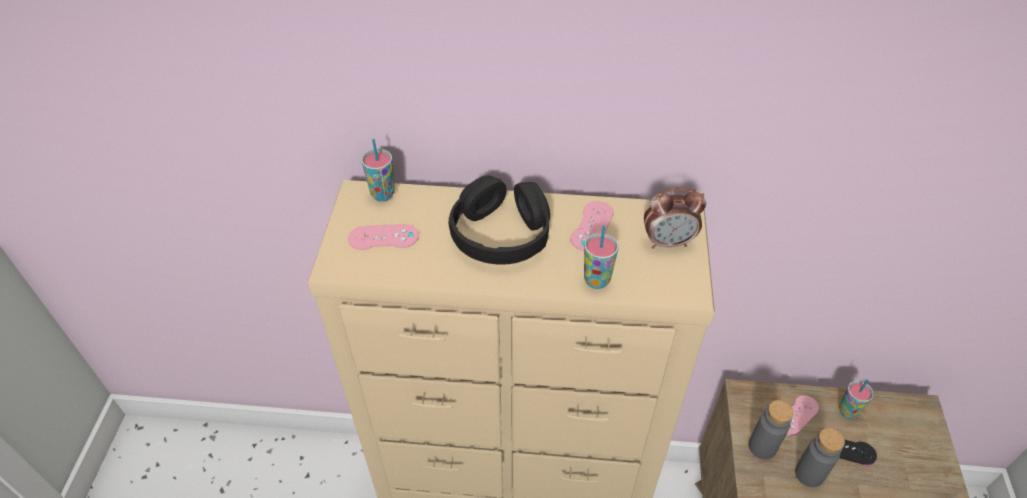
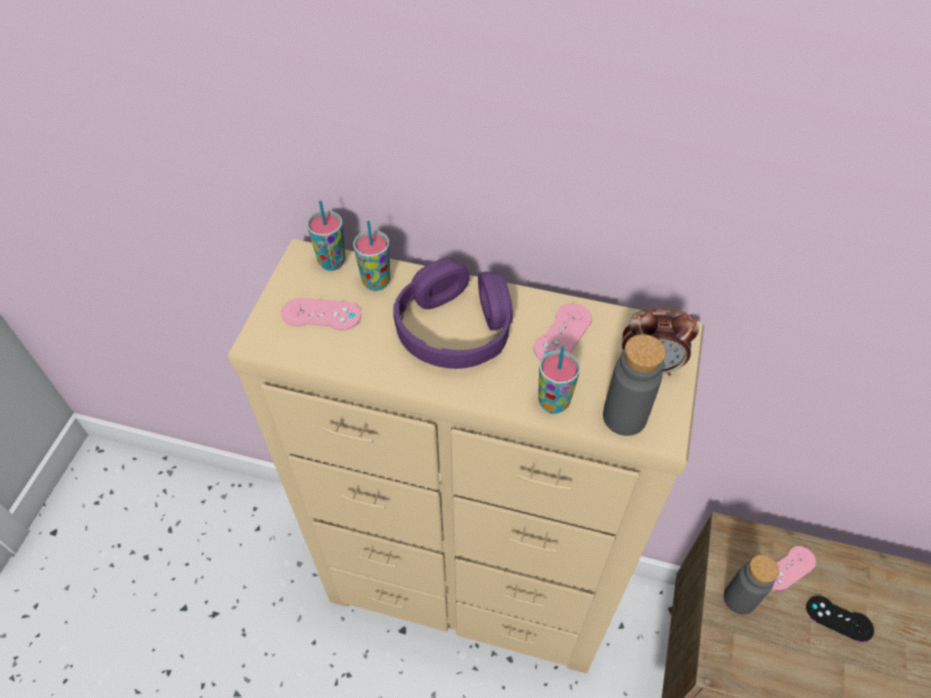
camera: 10 degrees right, 5 degrees up
(501, 233) = (455, 328): black headphones -> purple headphones
(809, 474) = (788, 640): grey bottle -> grey bottle (624, 417)
(847, 411) = (849, 573): cup -> cup (376, 282)

